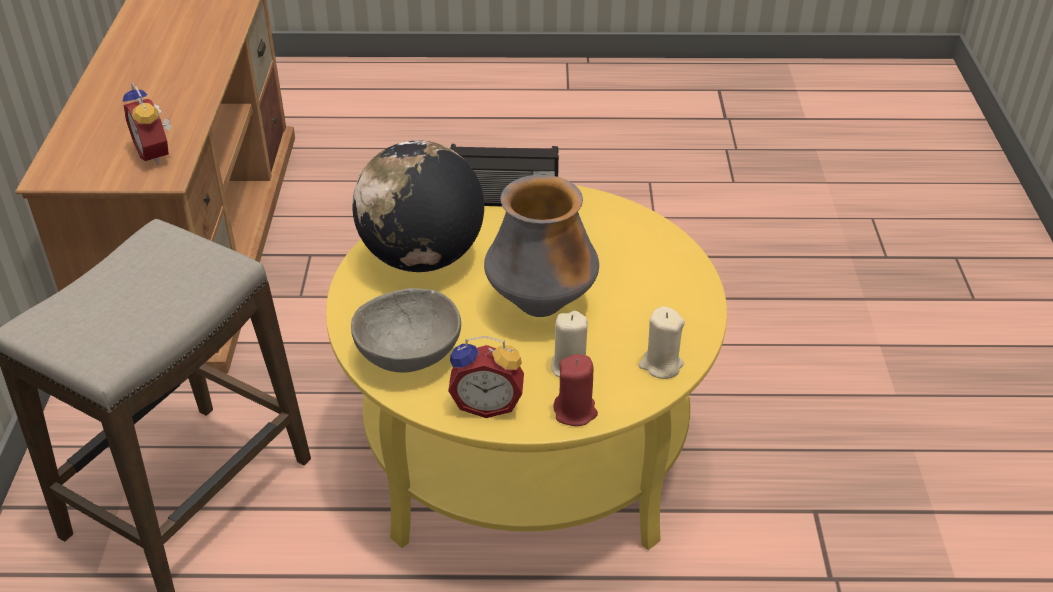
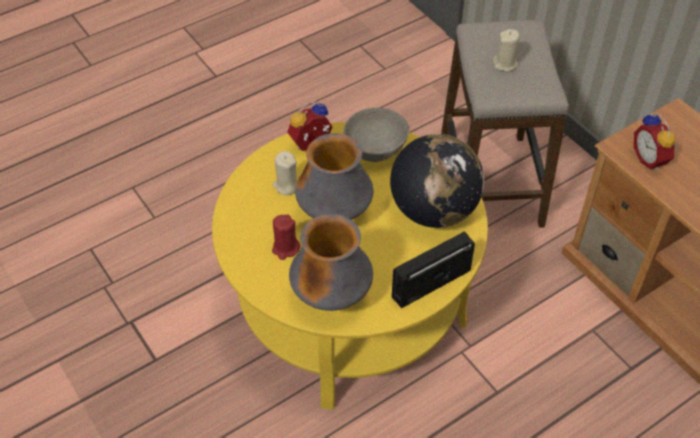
camera: 145 degrees right, 10 degrees up
(156, 153) = (651, 159): alarm clock -> alarm clock turned 135 degrees counterclockwise
(575, 412) = (265, 163): red candle -> red candle (285, 248)
(619, 233) = (332, 297): none -> vase
(660, 365) = (239, 212): beige candle -> beige candle (505, 64)

